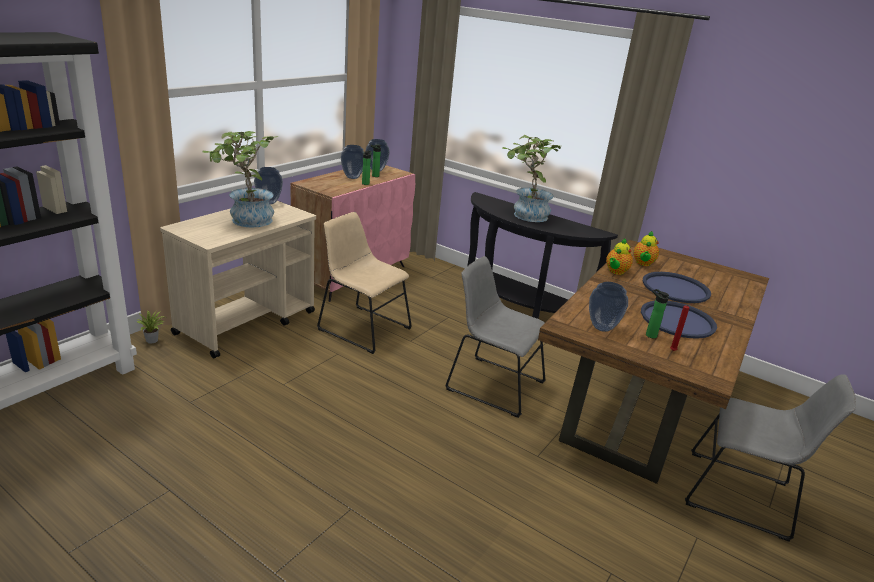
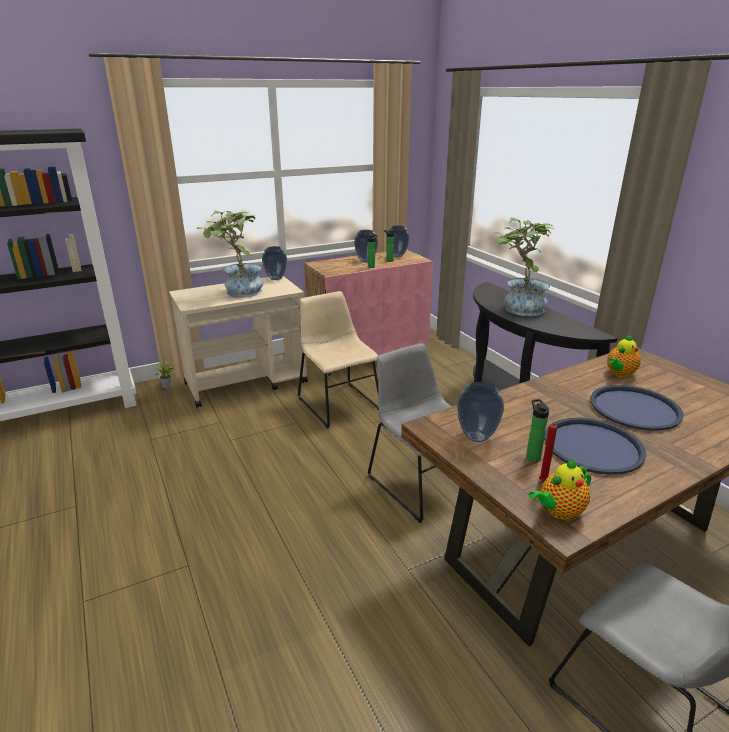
camera: 30 degrees right, 0 degrees up
(616, 272) = (569, 378): teapot -> teapot (559, 511)

